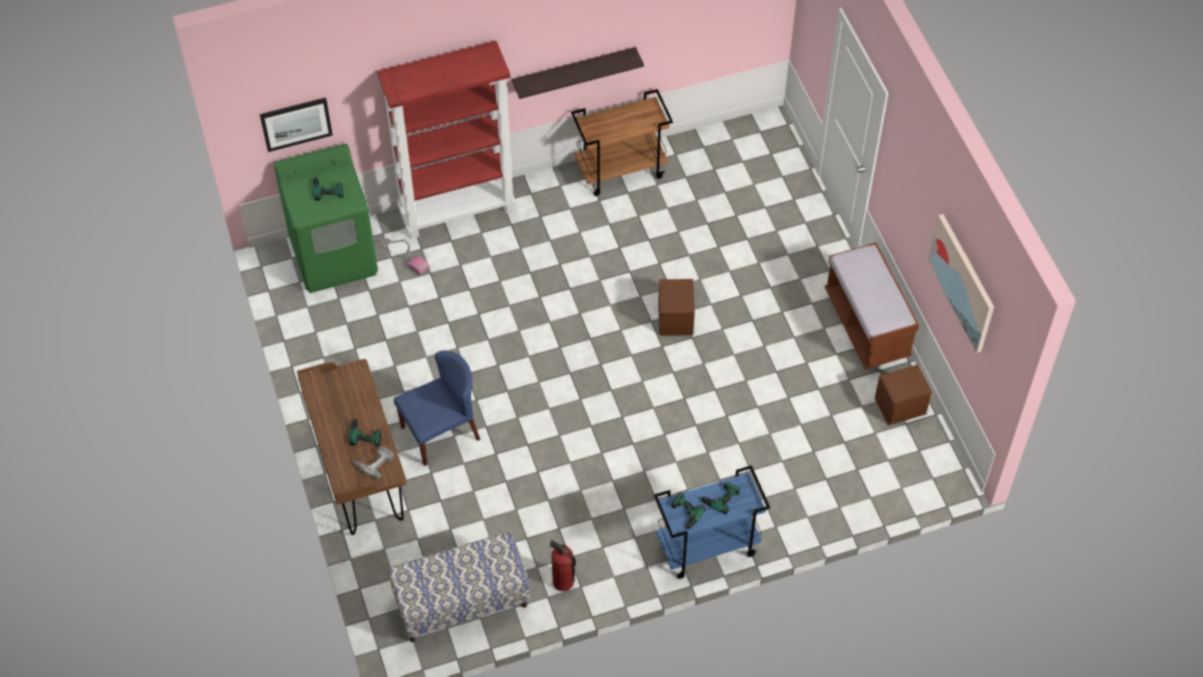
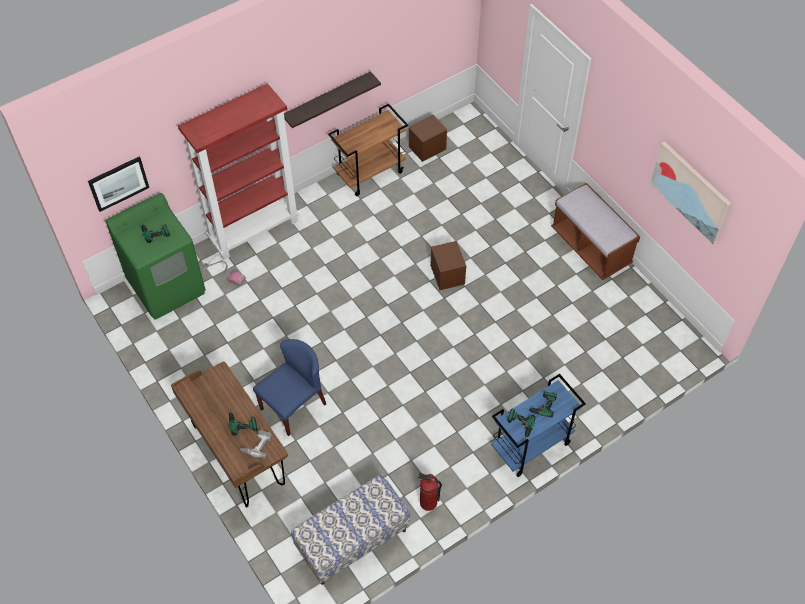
camera: 15 degrees left, 0 degrees up
(900, 406) = (636, 302): brown storage box -> brown storage box (427, 148)

